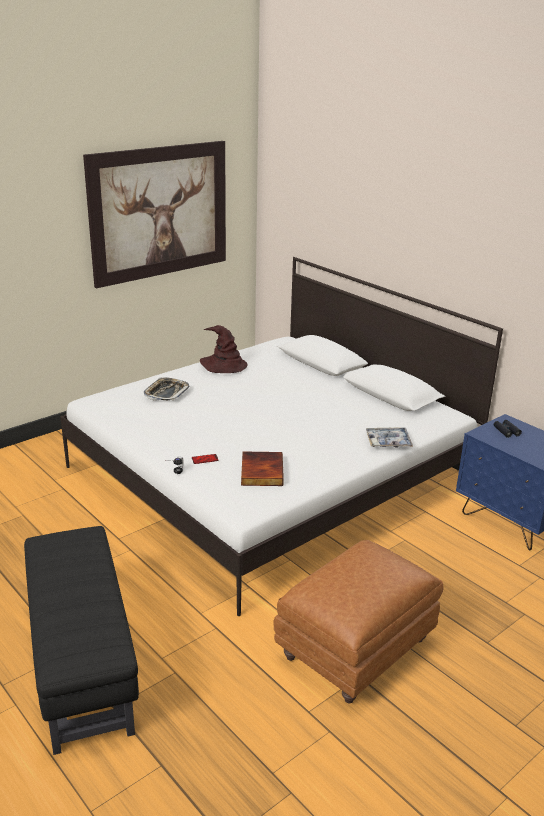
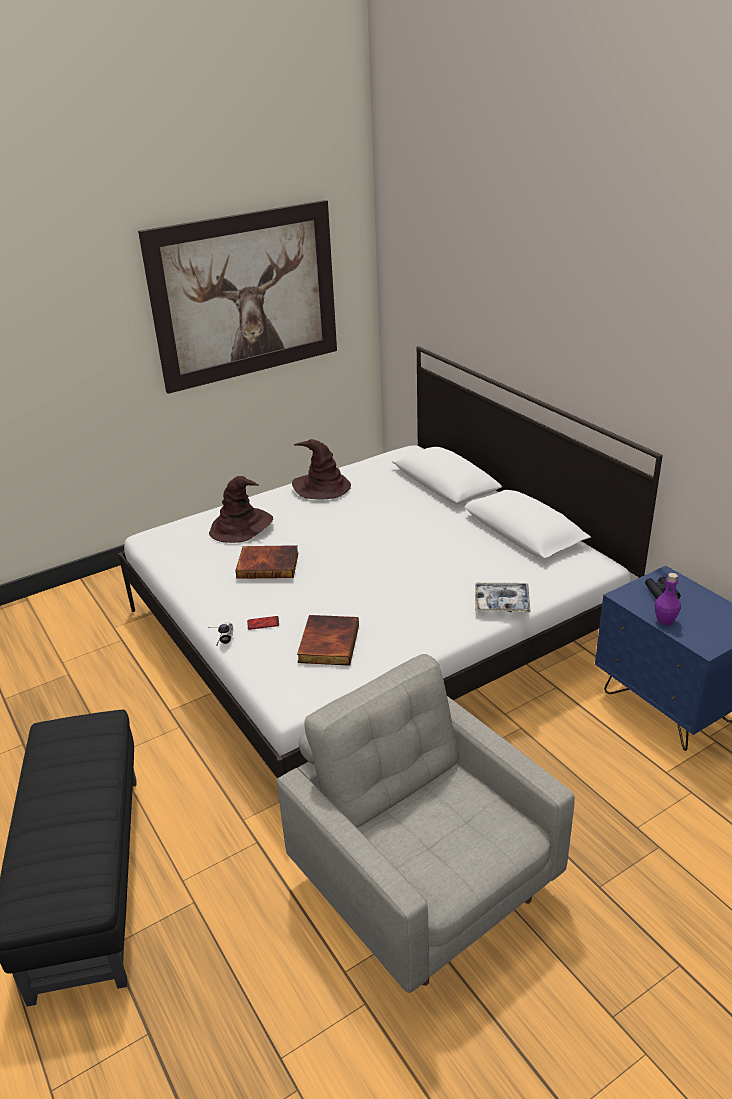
camera: 10 degrees right, 5 degrees up
(166, 393) = (241, 527): tray -> brown hat
(197, 419) = (268, 564): none -> book
(355, 648) = (424, 883): brown ottoman -> grey armchair
(513, 449) = (665, 620): none -> purple bottle

